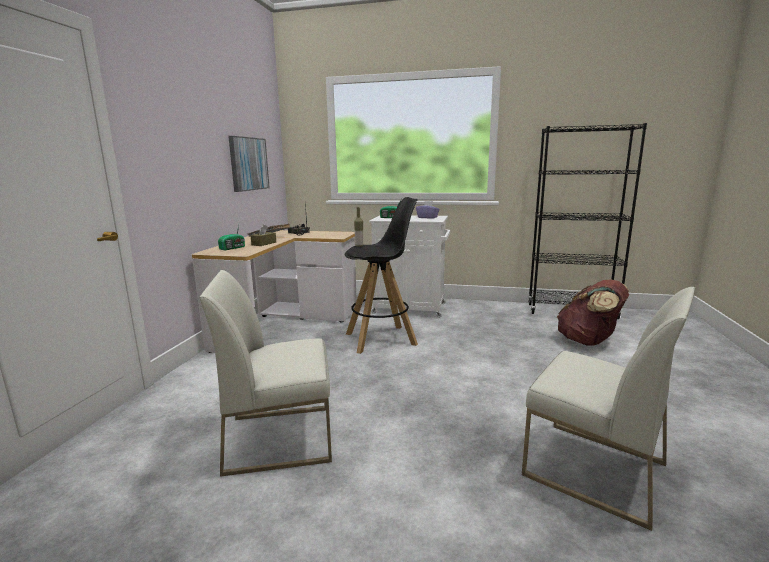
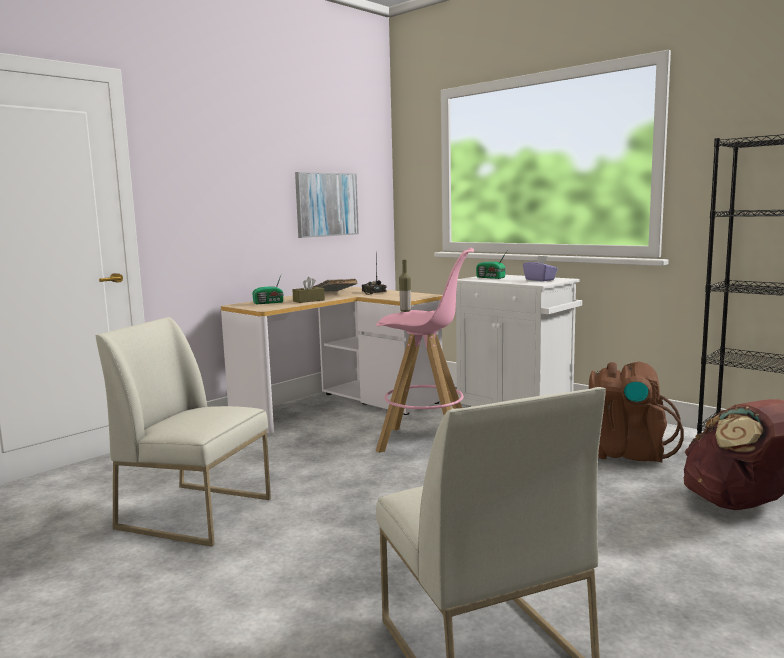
camera: 30 degrees right, 5 degrees down
(381, 339) = (426, 442): black stool -> pink stool
(500, 323) = (624, 452): none -> brown backpack

